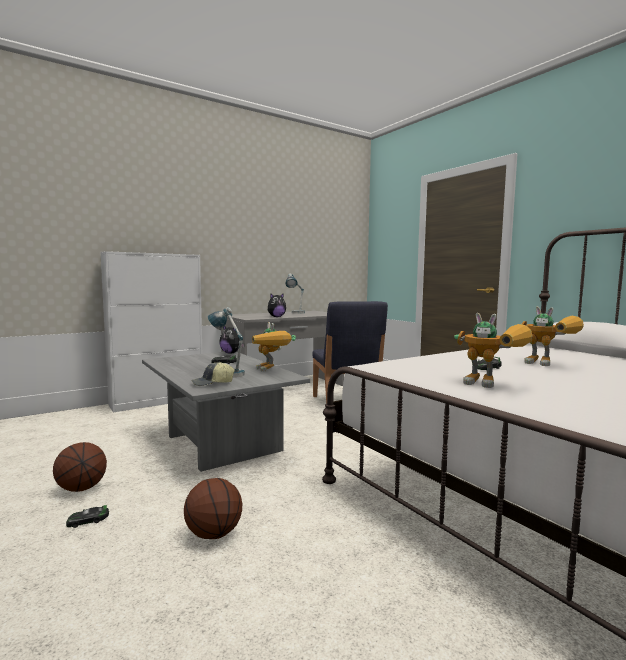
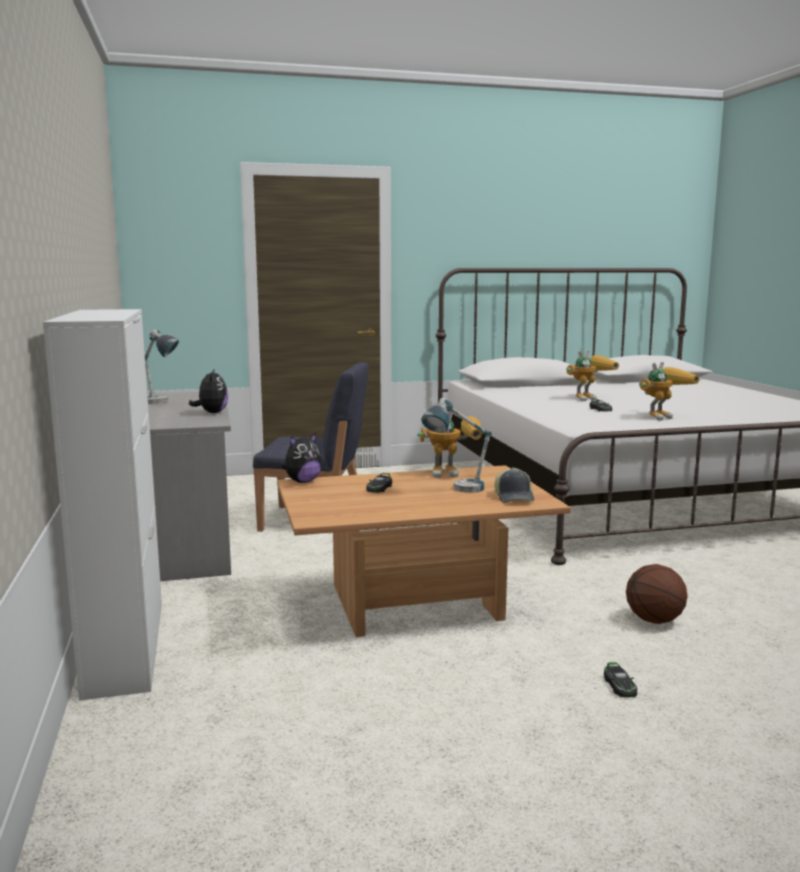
camera: 70 degrees left, 5 degrees up
(81, 488) = (527, 697): basketball -> none
(219, 443) = (414, 604): grey coffee table -> brown coffee table

